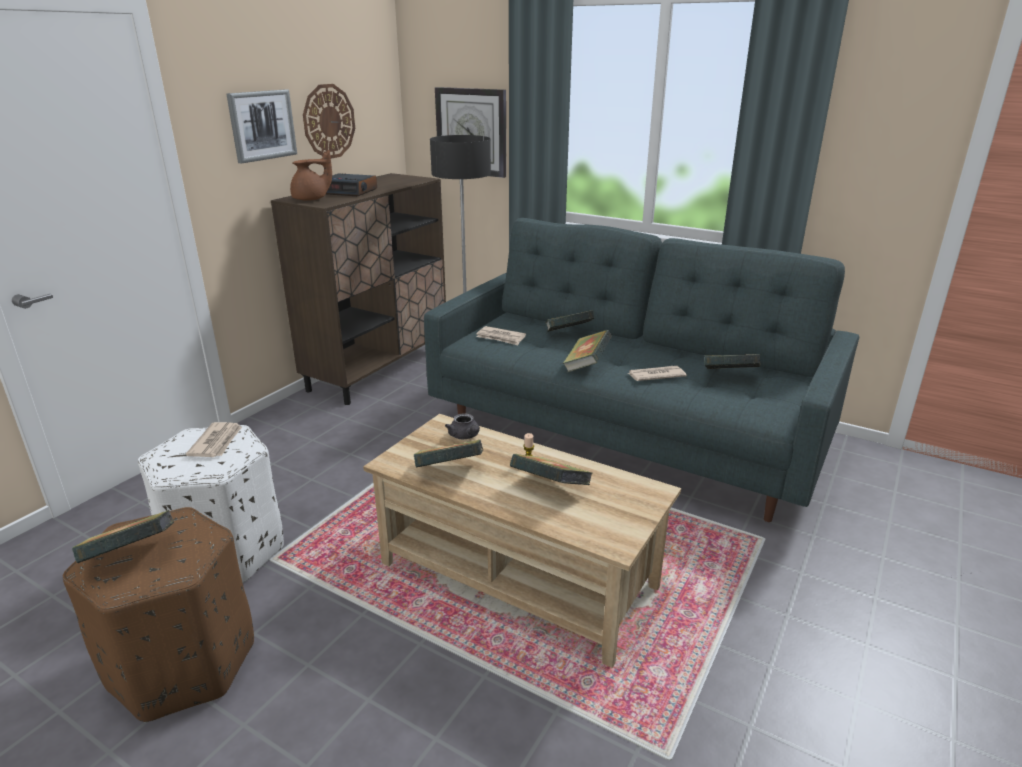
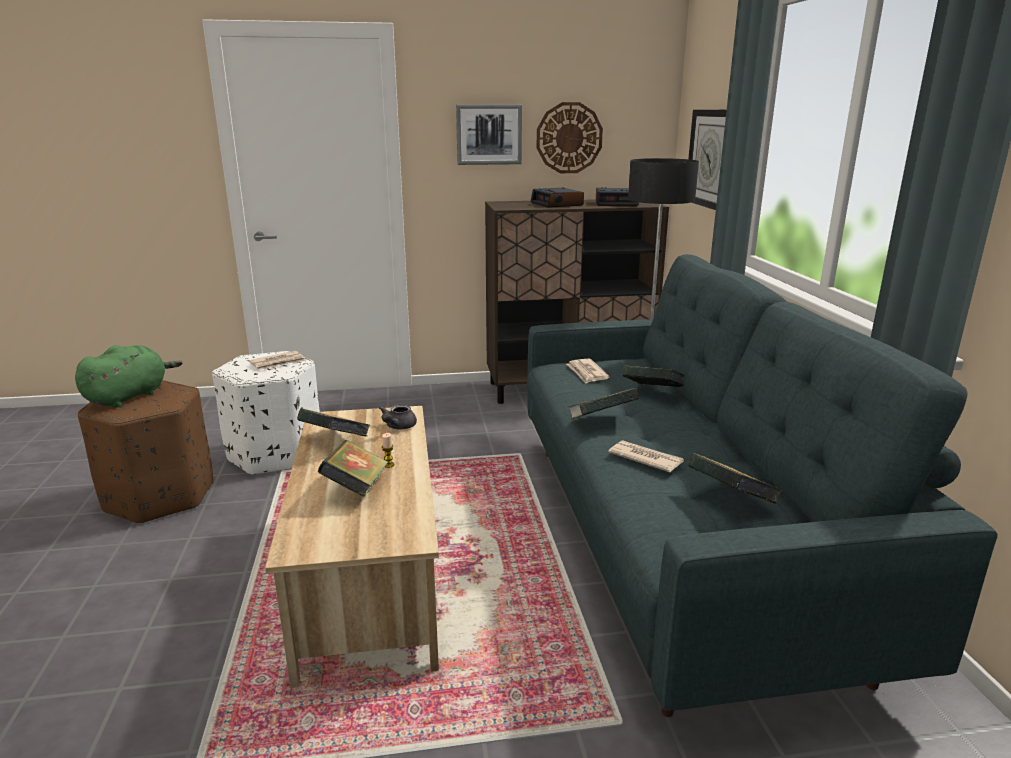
camera: 50 degrees right, 5 degrees down
(132, 556) = (129, 396): book -> green plush toy
(311, 199) = (510, 204): brown teapot -> none
(393, 182) = (617, 203): none -> alarm clock

